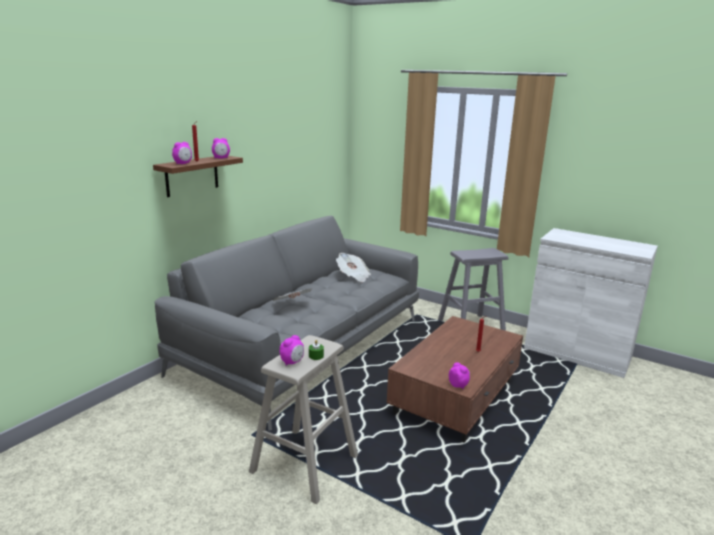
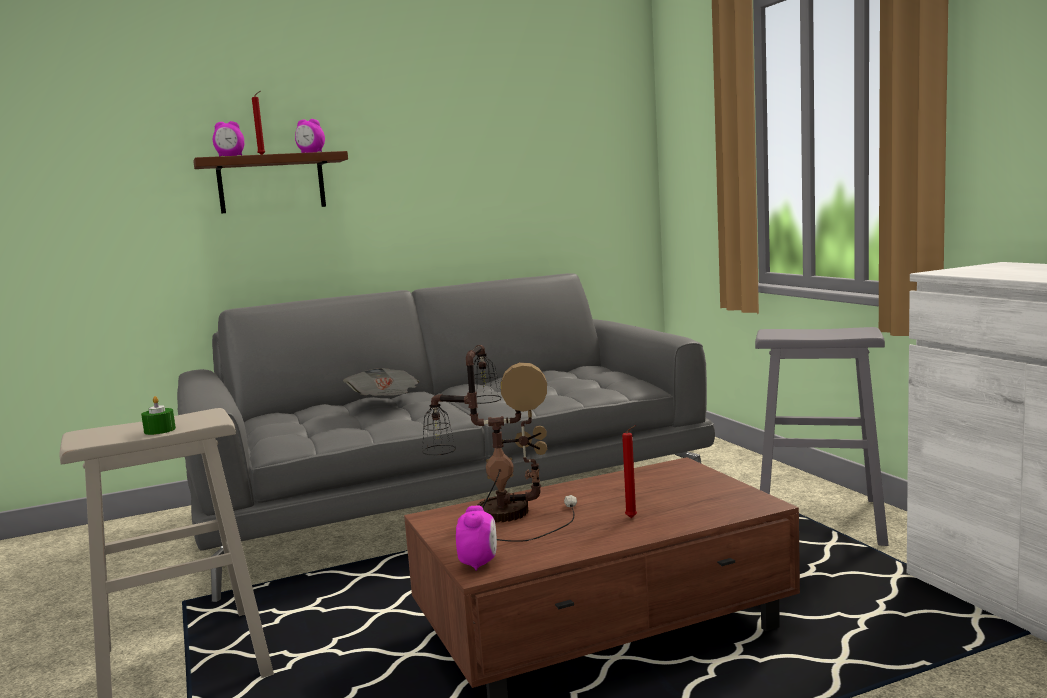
camera: 35 degrees right, 10 degrees down
(292, 362) = (108, 432): alarm clock -> none
(353, 276) = (564, 378): newspaper -> none
(426, 359) = (500, 512): none -> table lamp

